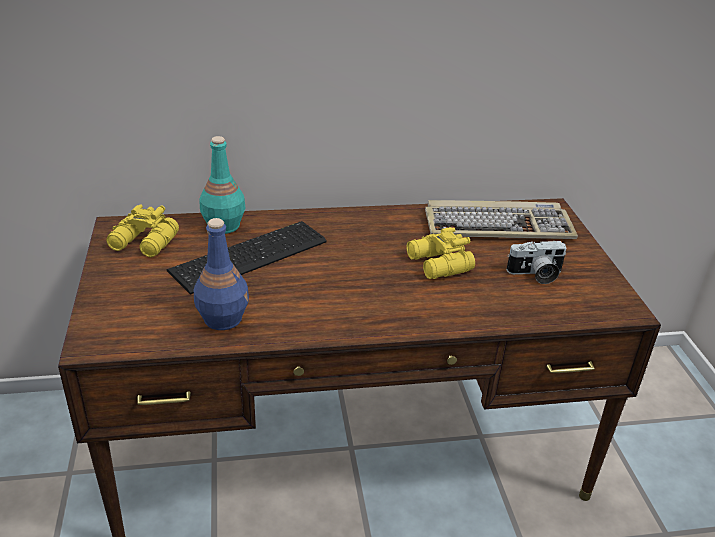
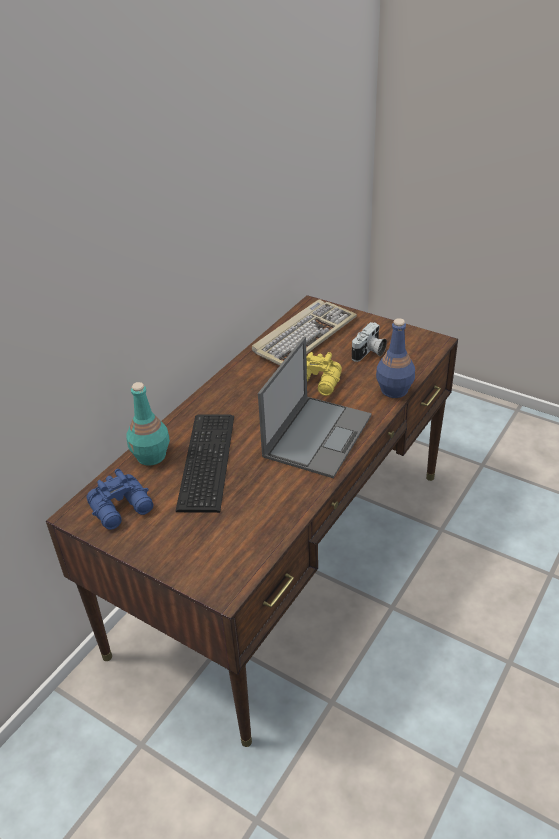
camera: 45 degrees left, 5 degrees up
(144, 243) = (123, 508): yellow binoculars -> blue binoculars
(223, 318) = (267, 508): blue bottle -> blue bottle (393, 390)
(363, 300) = (318, 435): none -> laptop

